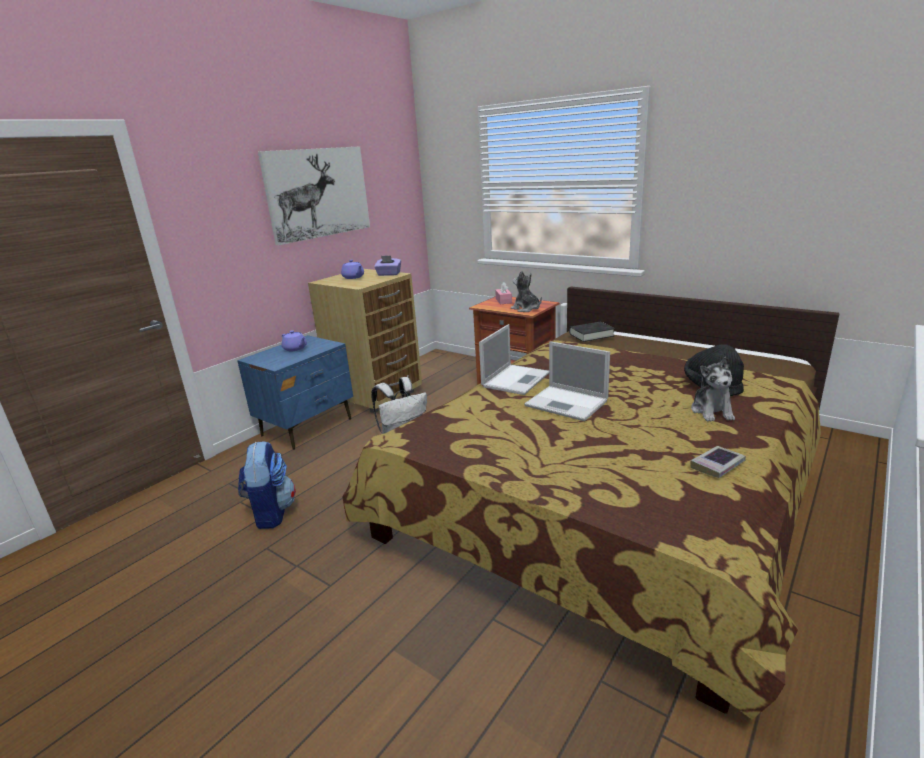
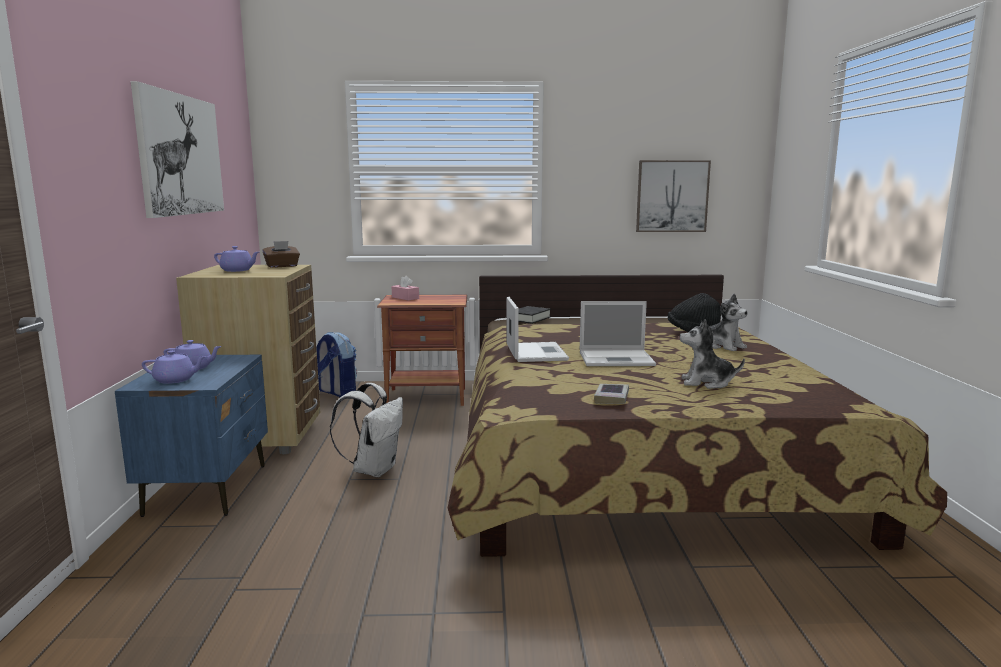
camera: 40 degrees left, 10 degrees down
(271, 513) = (307, 582): backpack -> backpack (336, 392)
(272, 357) = (175, 380): none -> purple teapot
(388, 274) = (282, 266): purple tissue box -> brown tissue box
(526, 309) = (446, 301): plush toy -> plush toy (706, 383)
(717, 465) = (789, 370): book -> book (612, 397)
(795, 211) = (672, 196): none -> picture

